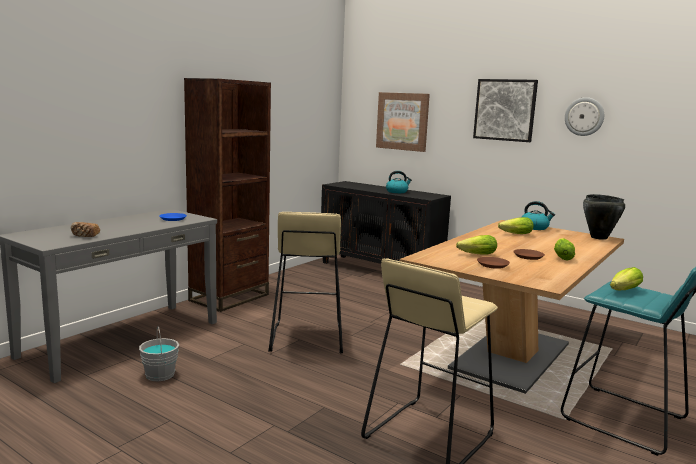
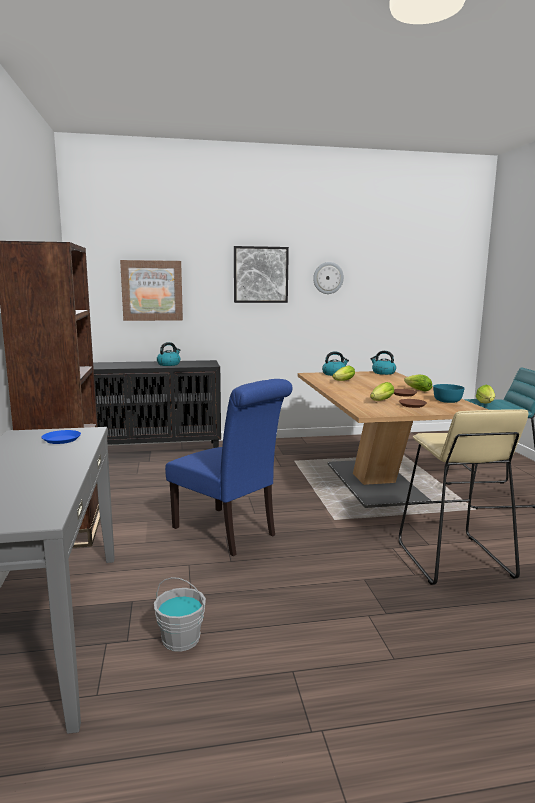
camera: 45 degrees left, 0 degrees up
(85, 236) = (39, 491): bread -> none
(306, 338) = (229, 533): beige stool -> blue chair
(551, 272) = (448, 401): none -> turquoise bowl
(598, 237) = (383, 373): black cooking pot -> kettle

